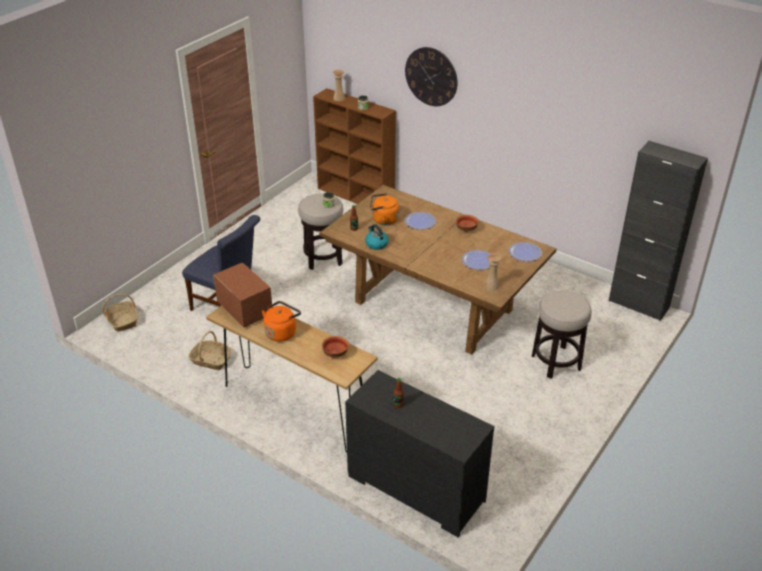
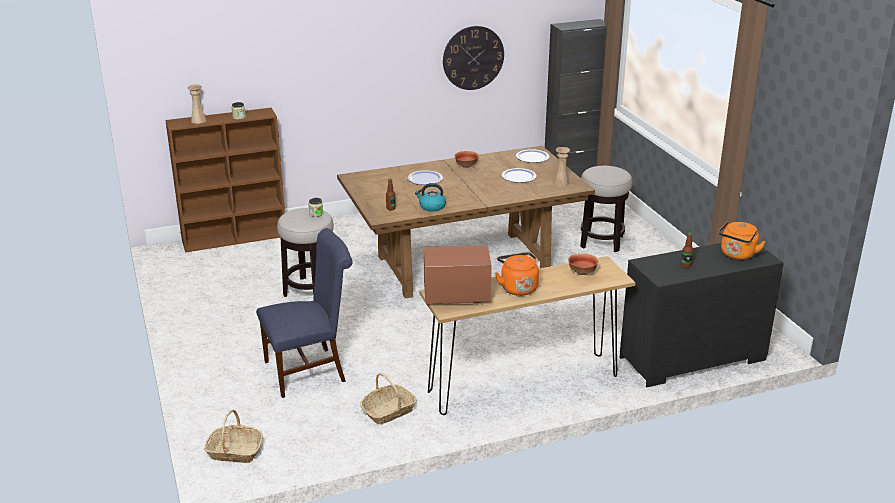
camera: 55 degrees left, 10 degrees down
(383, 220) = (397, 192): orange kettle -> orange kettle (737, 255)
(431, 76) = (313, 49): wall clock -> wall clock (473, 58)

